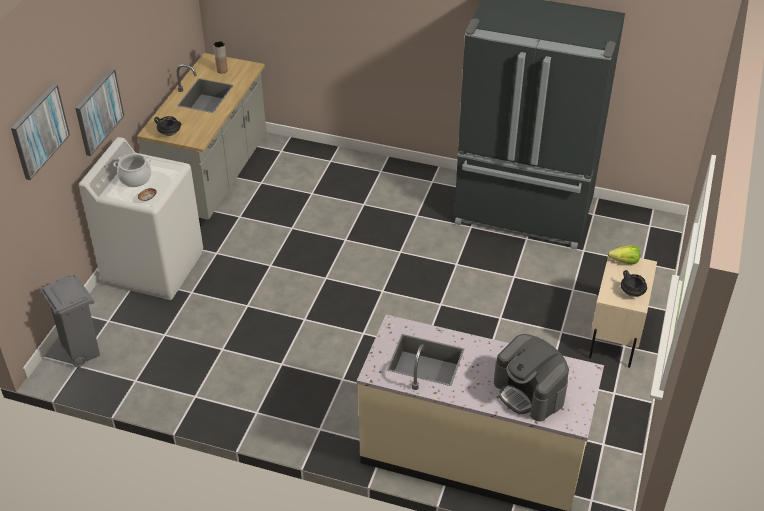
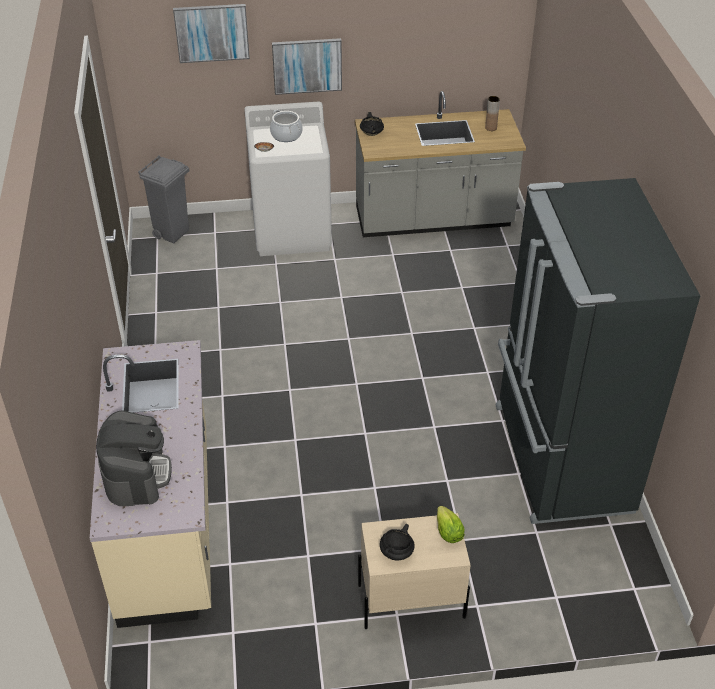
camera: 65 degrees right, 0 degrees up
(529, 392) = (136, 474): coffee machine -> coffee machine turned 150 degrees clockwise

